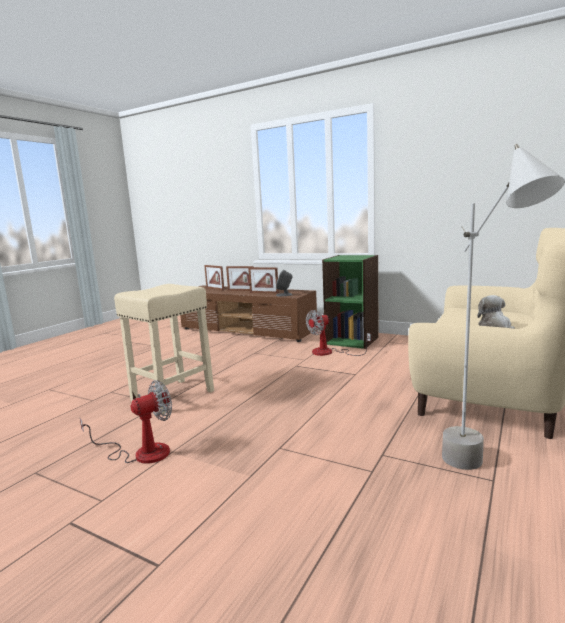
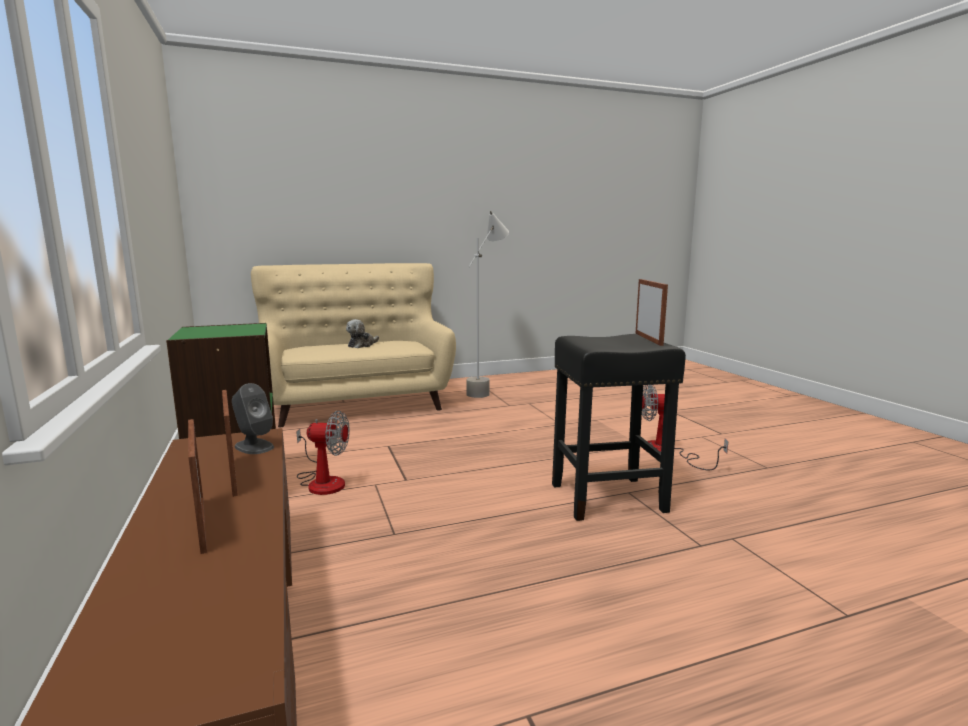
camera: 140 degrees left, 0 degrees up
(172, 396) = (609, 497): beige stool -> black stool
(215, 289) = (171, 607): picture frame -> picture frame (648, 339)

